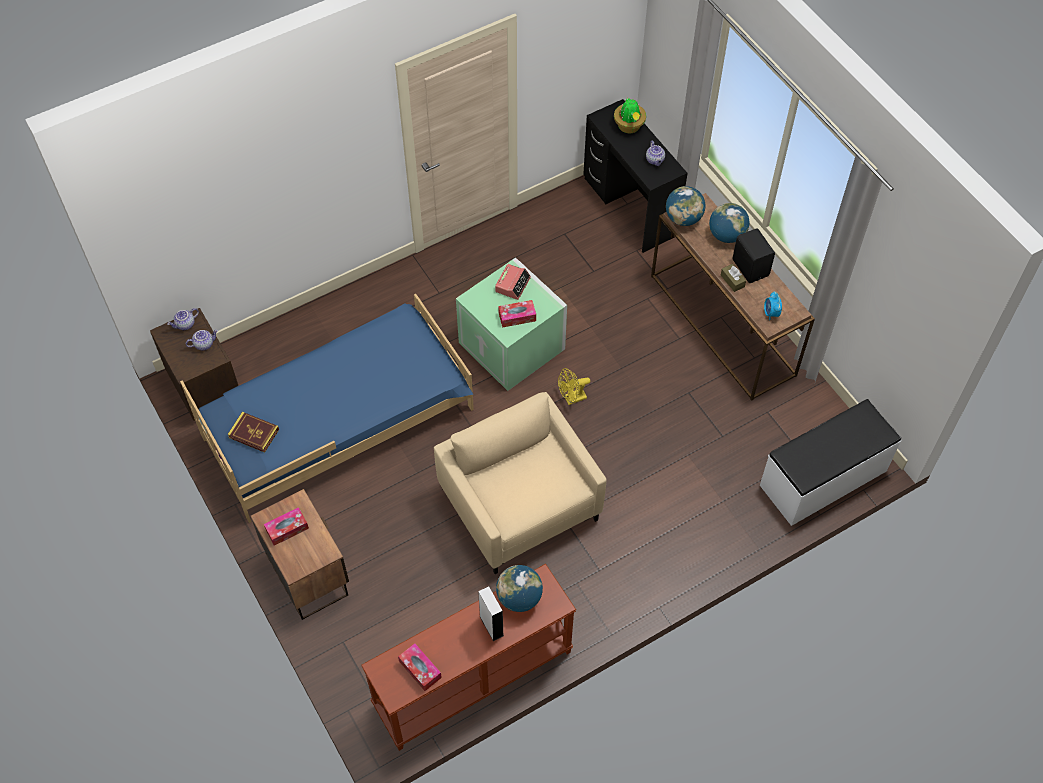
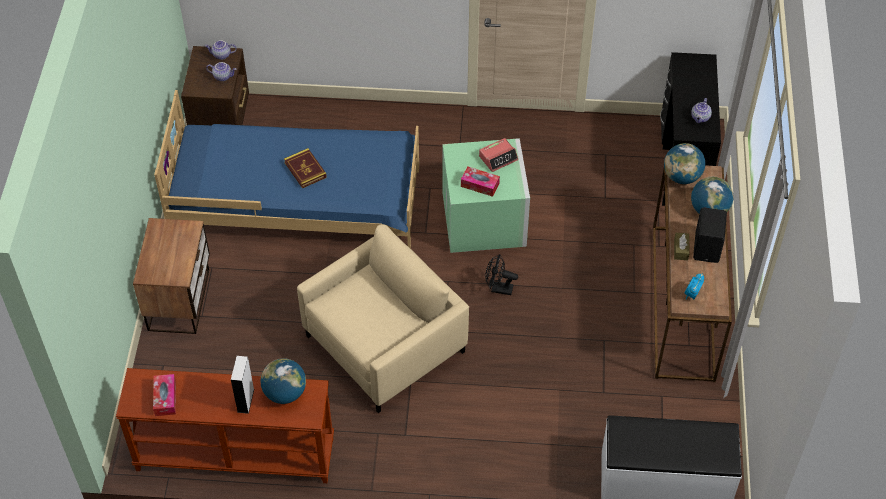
camera: 35 degrees right, 5 degrees down
(254, 433) = (209, 164): book -> book (305, 170)
(287, 529) = (166, 243): tissue box -> none
(520, 503) = (385, 345): beige armchair -> beige armchair turned 45 degrees clockwise
(572, 399) = (498, 289): yellow fan -> black fan
(629, 127) = (701, 79): potted plant -> none

